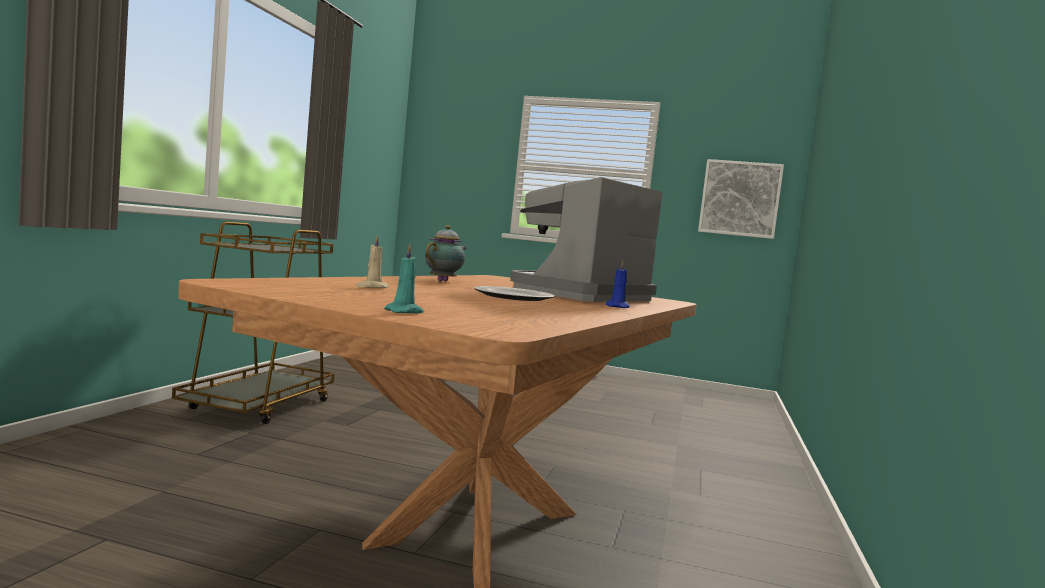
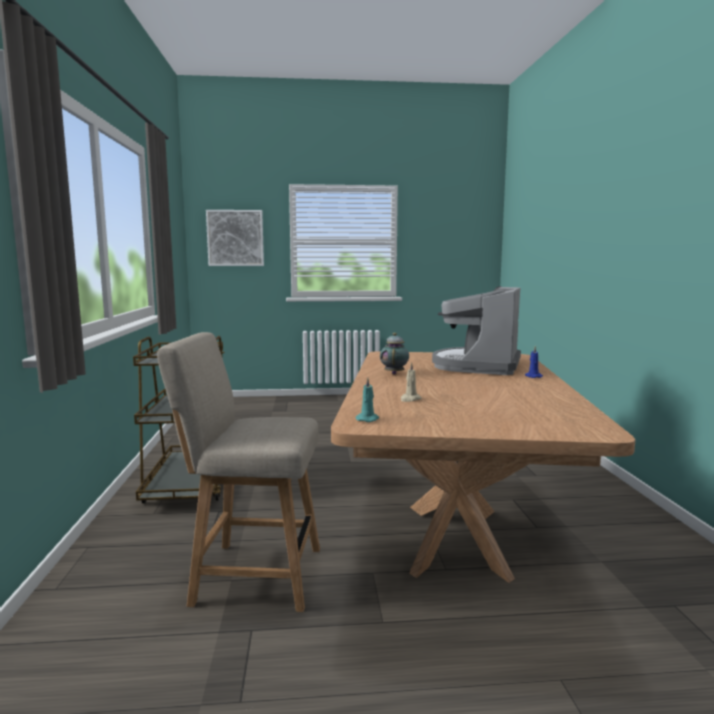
camera: 20 degrees left, 5 degrees up
(189, 493) = (251, 575): none -> beige chair
(405, 312) = (520, 427): turquoise candle -> turquoise candle (368, 419)
(514, 297) = (476, 383): plate -> none
(739, 198) = (460, 254): picture -> picture (235, 238)

